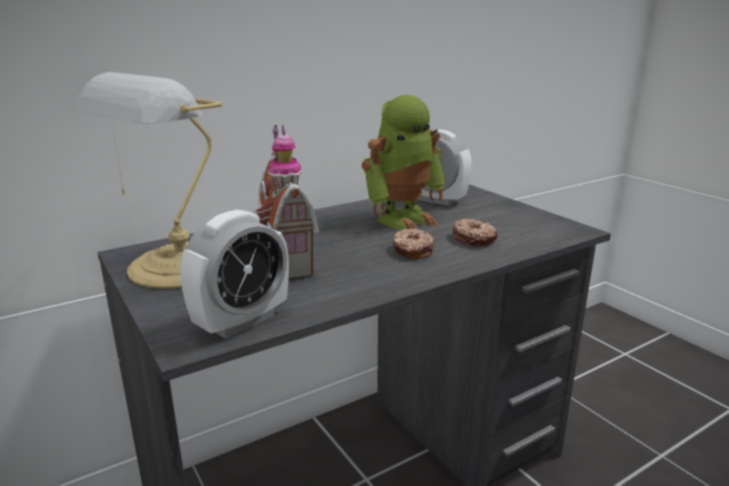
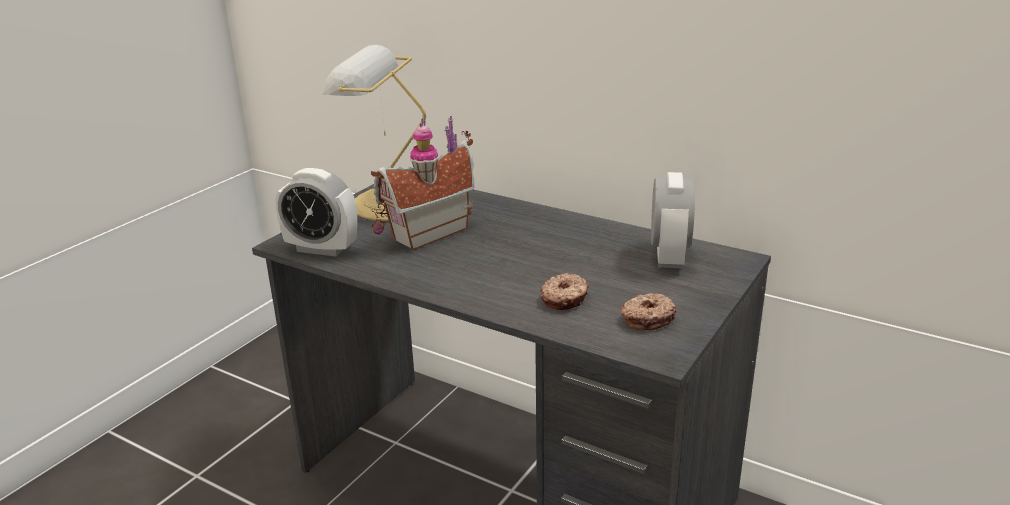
camera: 65 degrees right, 5 degrees up
(403, 219) = (585, 254): toy robot -> none
(412, 250) = (502, 276): donut -> donut (647, 318)

